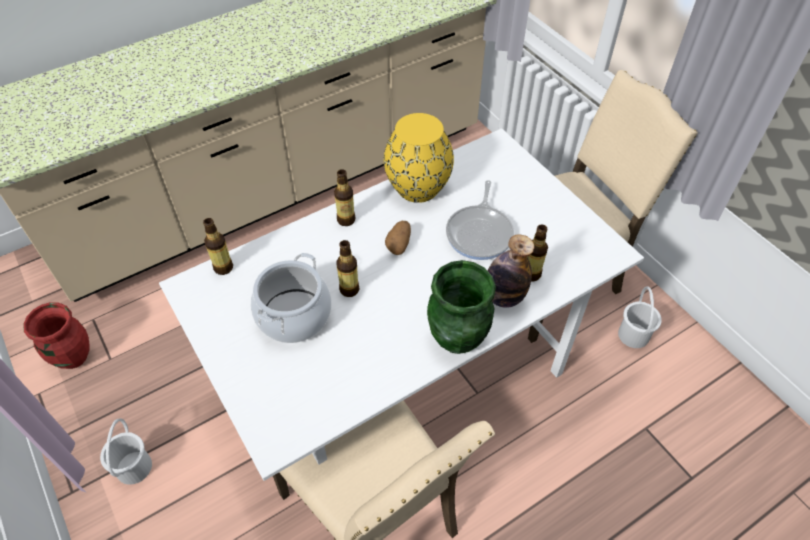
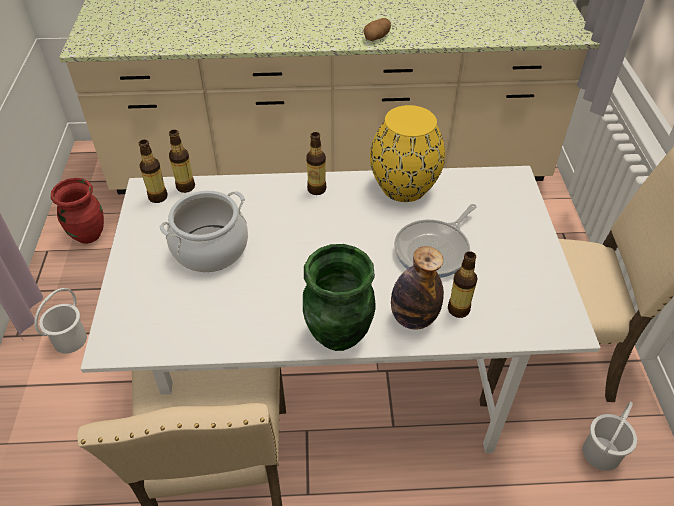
camera: 30 degrees right, 5 degrees down
(349, 289) = (273, 248): bottle -> bottle (158, 197)
(399, 244) = (348, 228): potato -> potato (377, 38)

